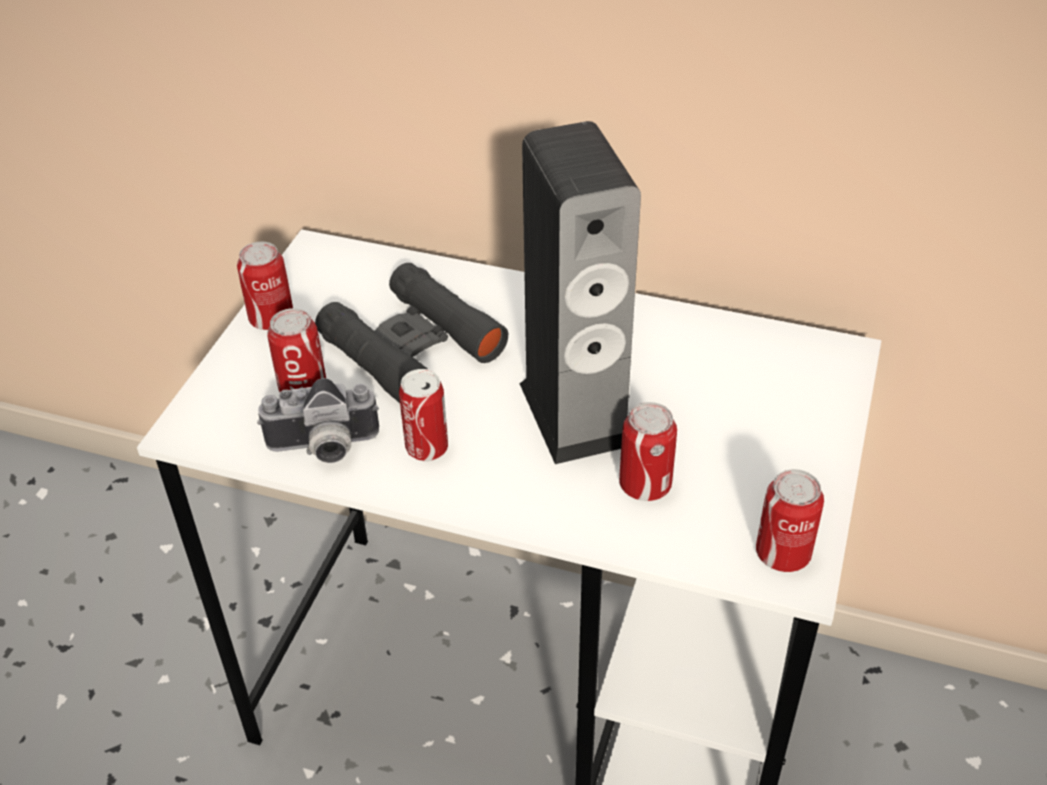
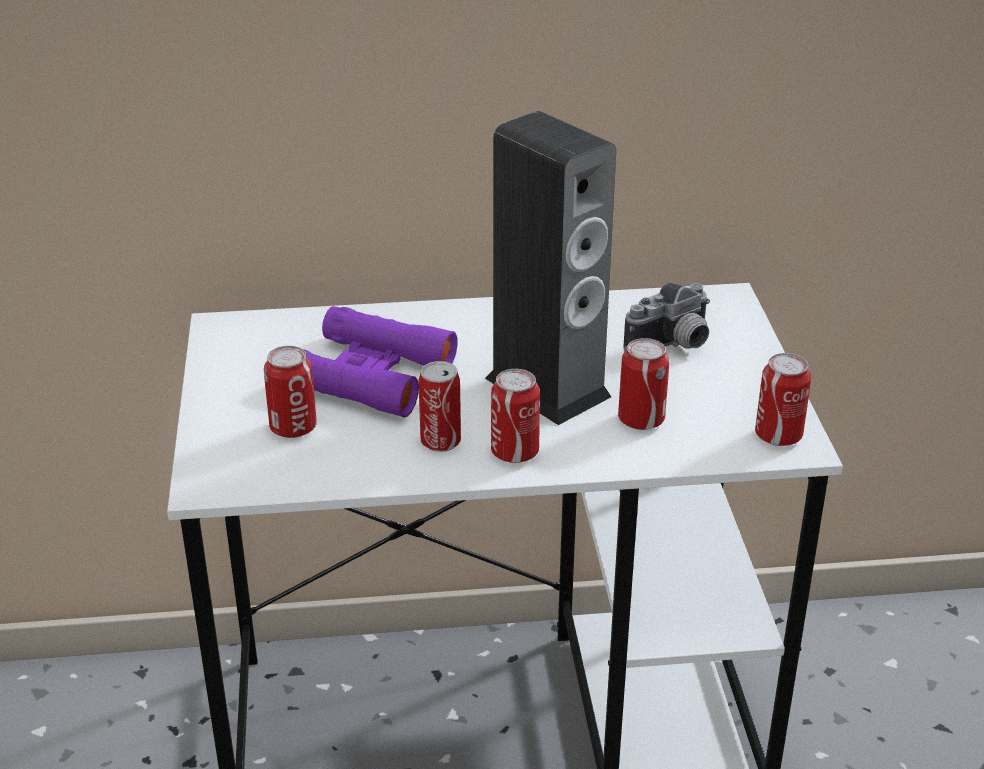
camera: 25 degrees left, 10 degrees down
(271, 319) = (220, 385): can -> can (515, 452)
(323, 449) = (349, 466): camera -> camera (673, 346)
(411, 347) = (369, 375): black binoculars -> purple binoculars

